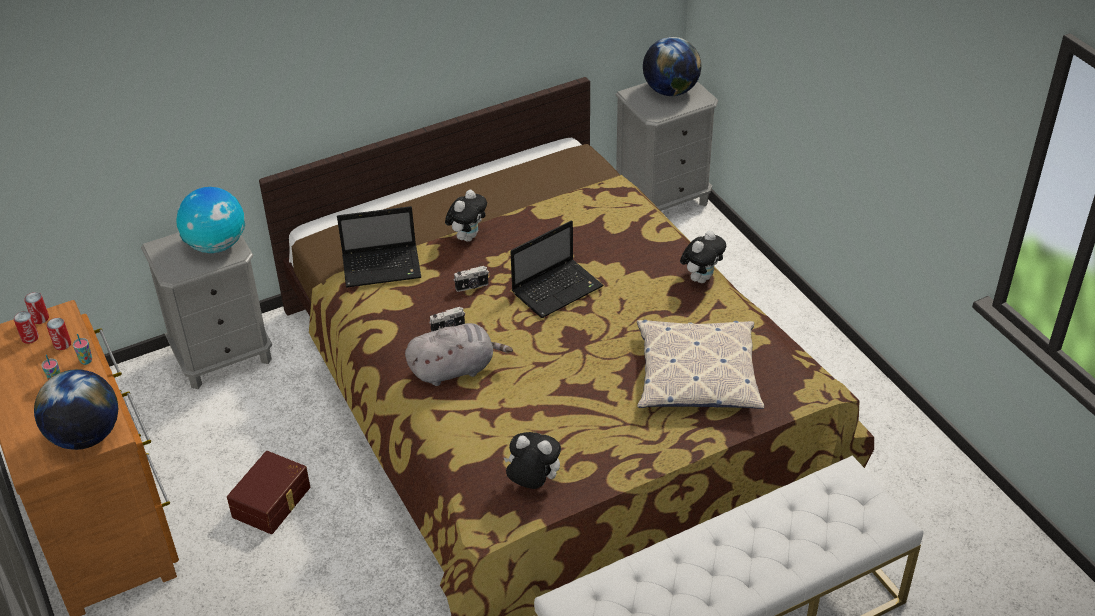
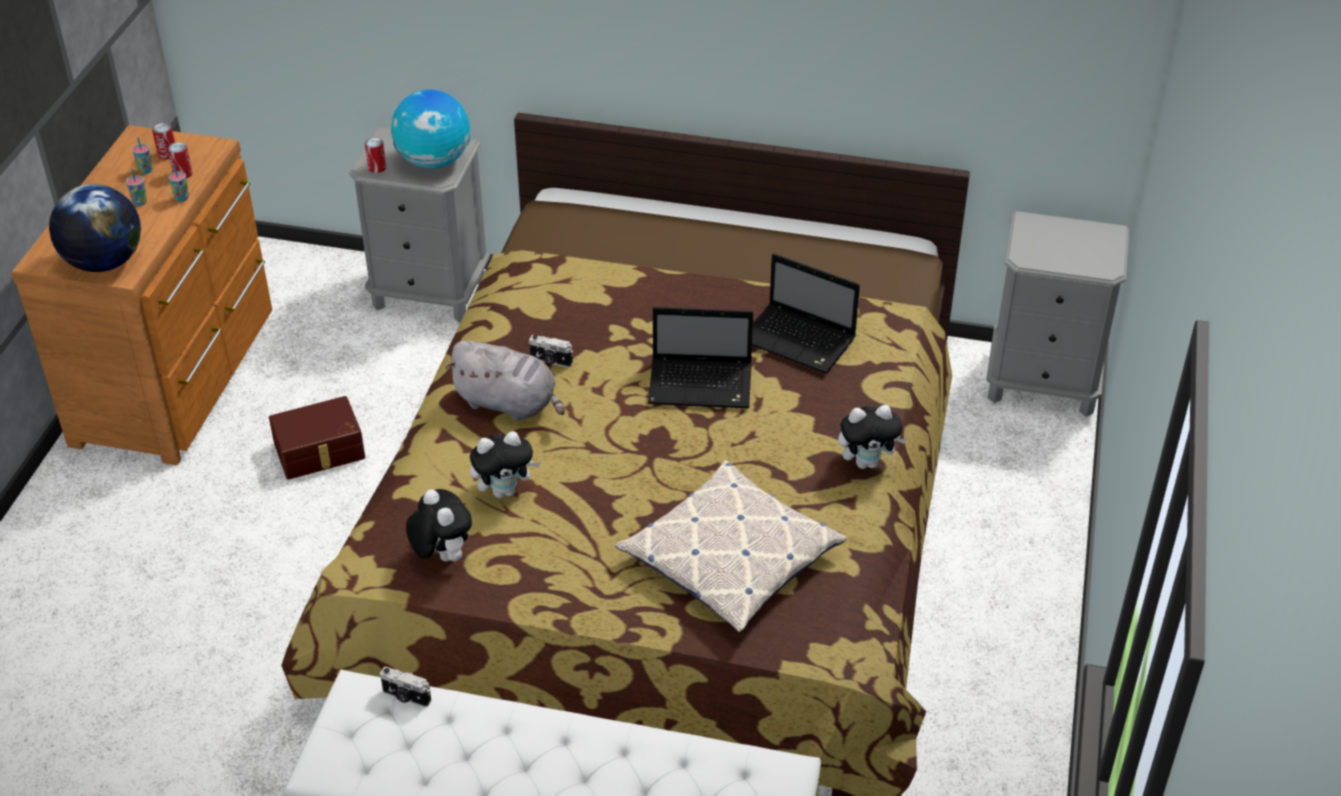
camera: 40 degrees right, 0 degrees up
(28, 358) = (146, 171): none -> cup
(40, 318) = (194, 142): can -> can (377, 168)
(383, 267) = (567, 267): laptop -> laptop (800, 341)
(467, 236) = (681, 282): plush toy -> plush toy (505, 490)
(472, 287) = (623, 334): camera -> camera (406, 697)
(670, 91) = (1078, 240): globe -> none

